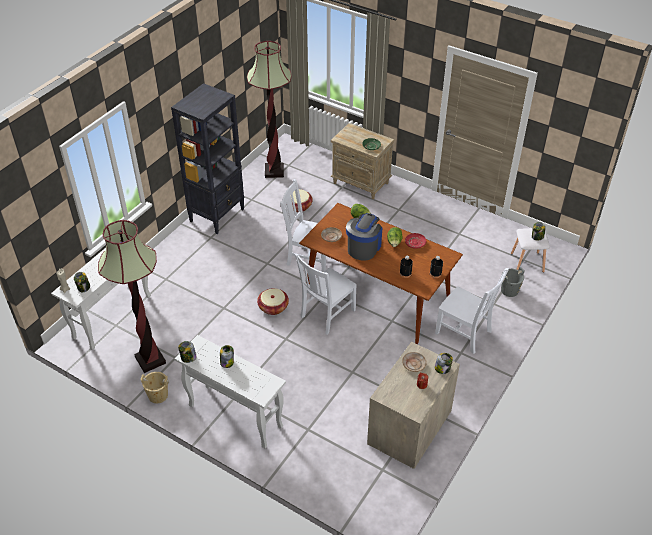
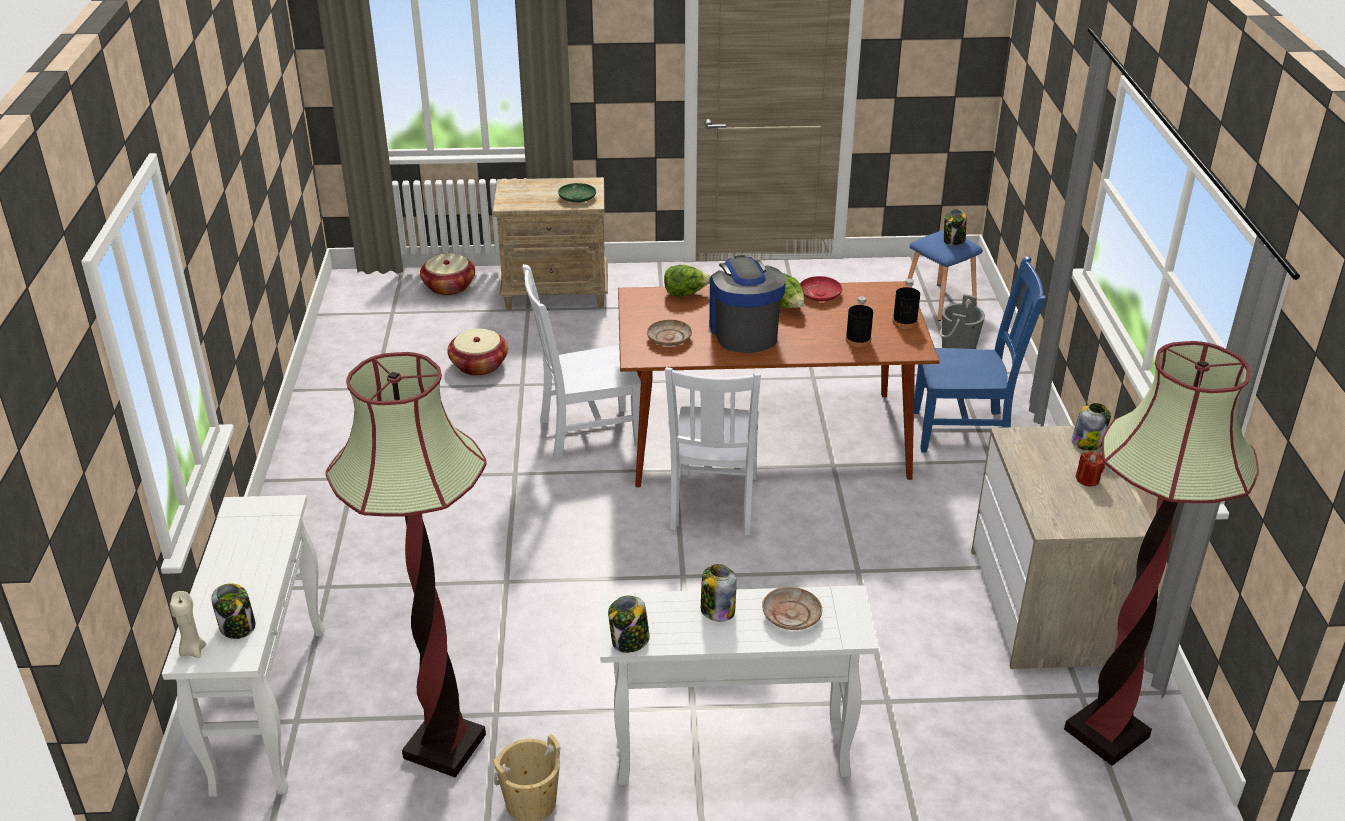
camera: 35 degrees left, 10 degrees down
(217, 215) = (329, 437): black bookcase -> none
(273, 307) = (603, 537): basket -> basket (449, 286)
(274, 171) = (374, 331): floor lamp -> floor lamp (1106, 733)
(414, 364) = (1037, 457): beige plate -> beige plate (791, 615)
(465, 333) = (965, 431): white chair -> blue chair
(527, 263) = (940, 302): white stool -> blue stool

